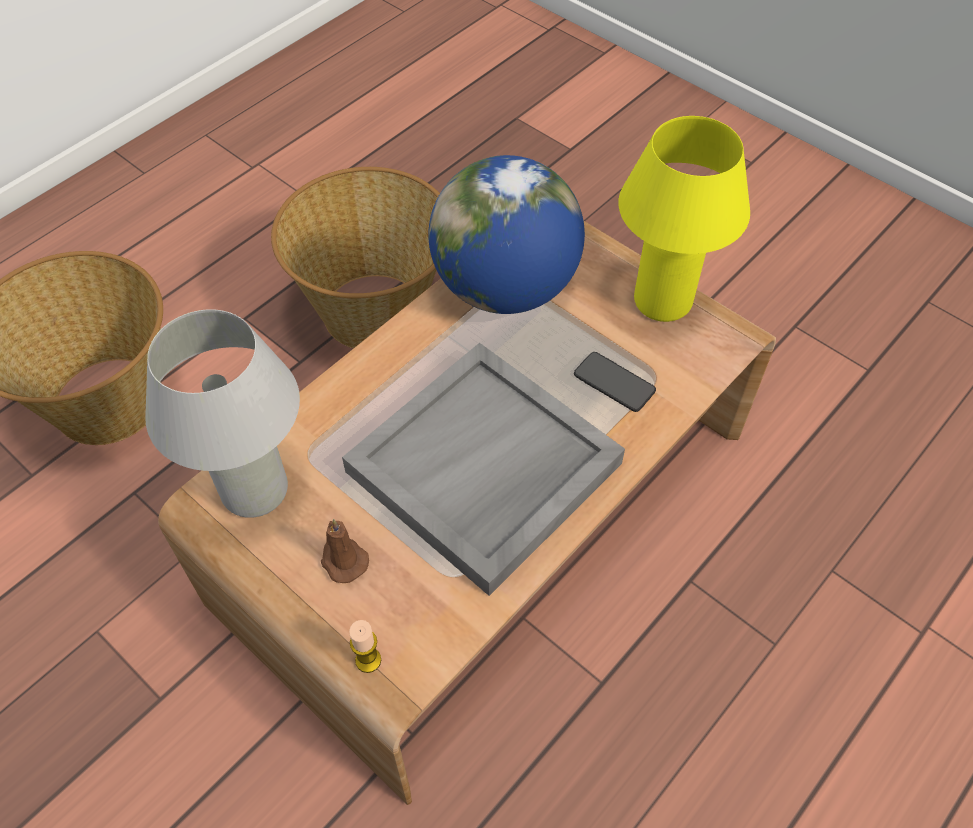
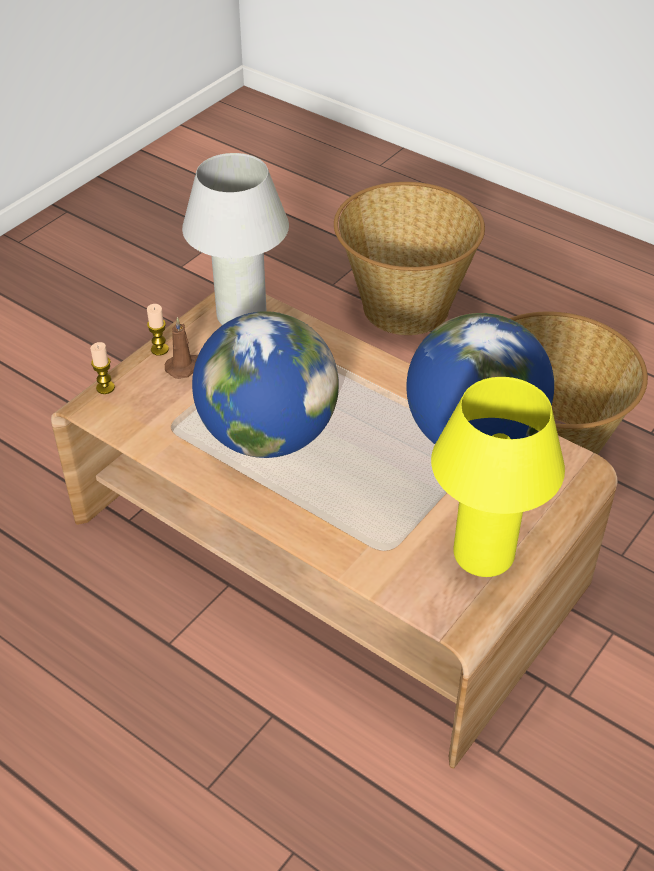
camera: 85 degrees right, 10 degrees down
(301, 591) = (159, 349): none -> candle
(484, 470) = (268, 436): grey tray -> globe
(614, 383) = (372, 518): phone -> none

